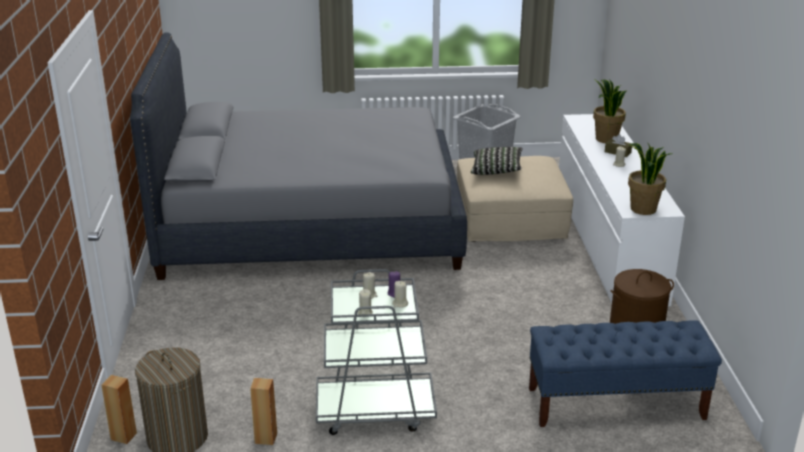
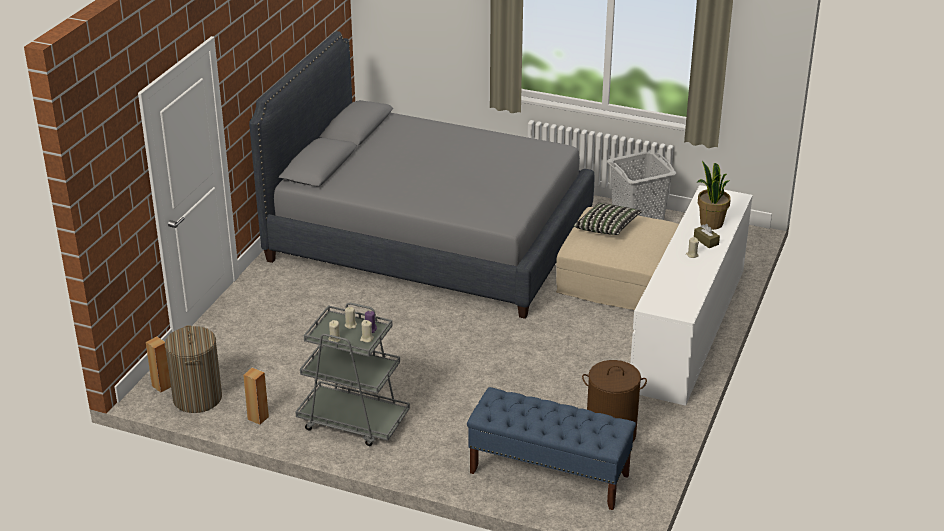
camera: 25 degrees right, 5 degrees up
(643, 209) = (662, 307): potted plant -> none

